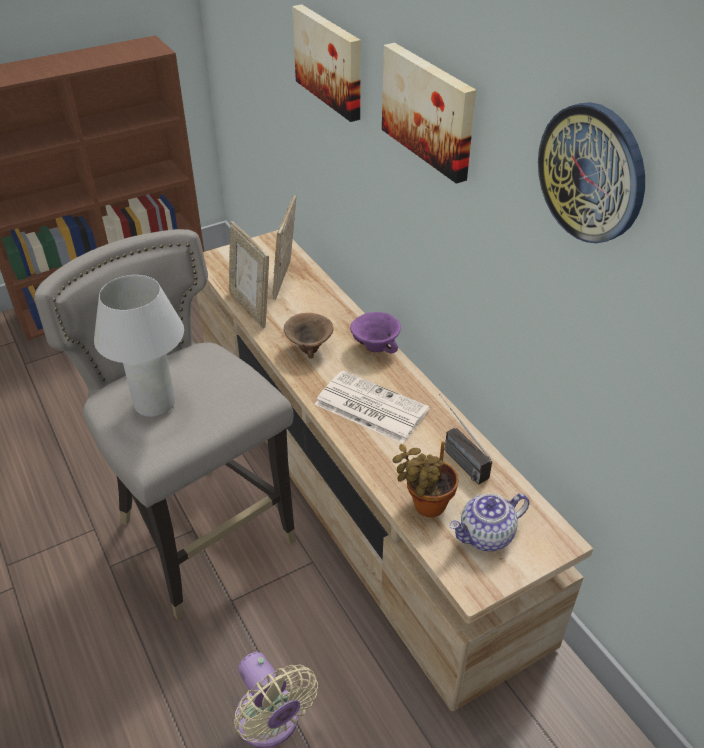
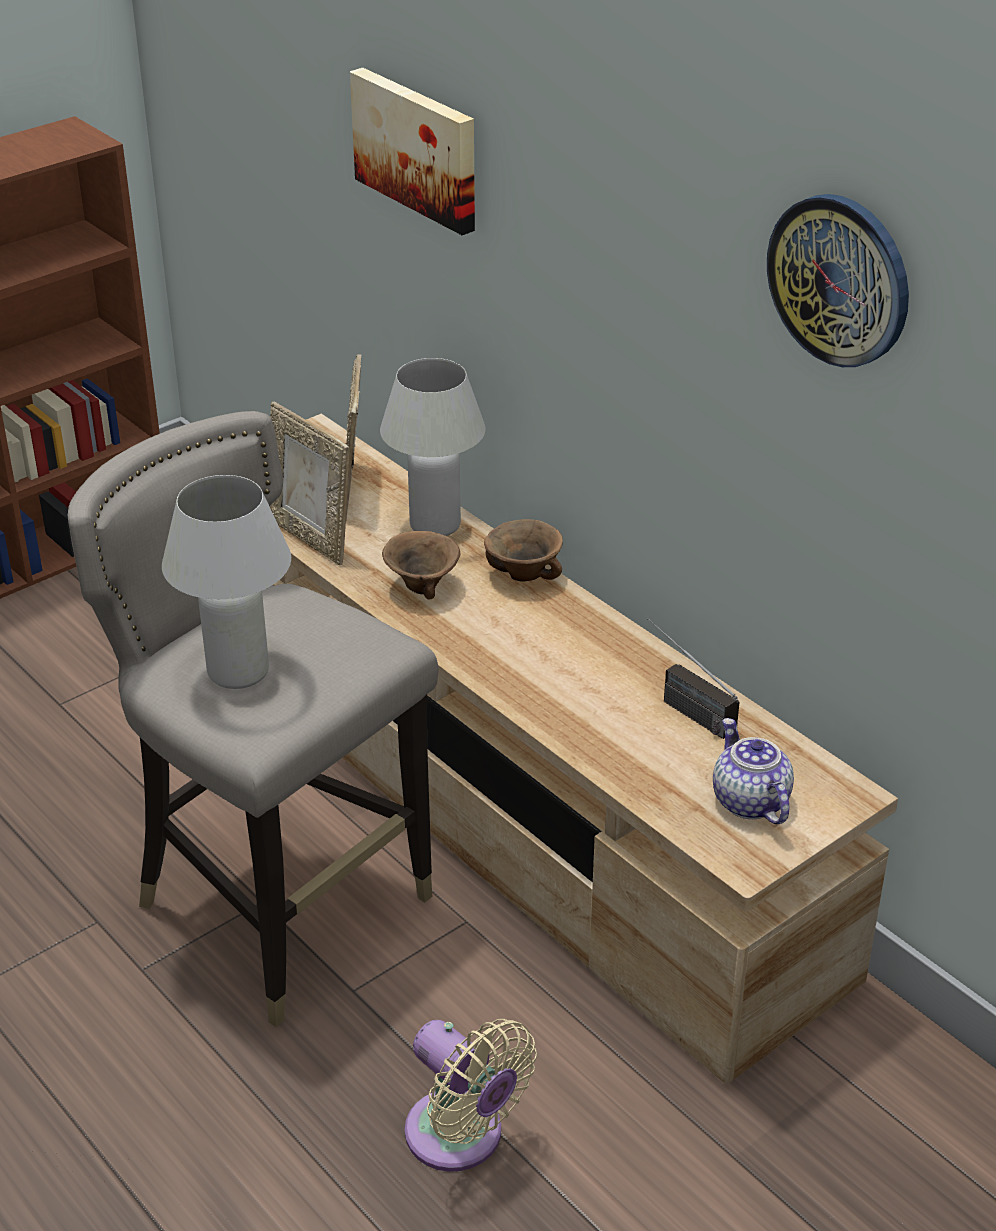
camera: 10 degrees left, 5 degrees down
(329, 307) = (435, 525): none -> white table lamp
(369, 407) = (538, 657): newspaper -> none
(376, 348) = (525, 575): purple bowl -> brown bowl
(425, 505) = (654, 774): potted plant -> none
(430, 110) = (596, 212): picture -> none
(486, 536) = (749, 801): teapot -> teapot turned 105 degrees clockwise

